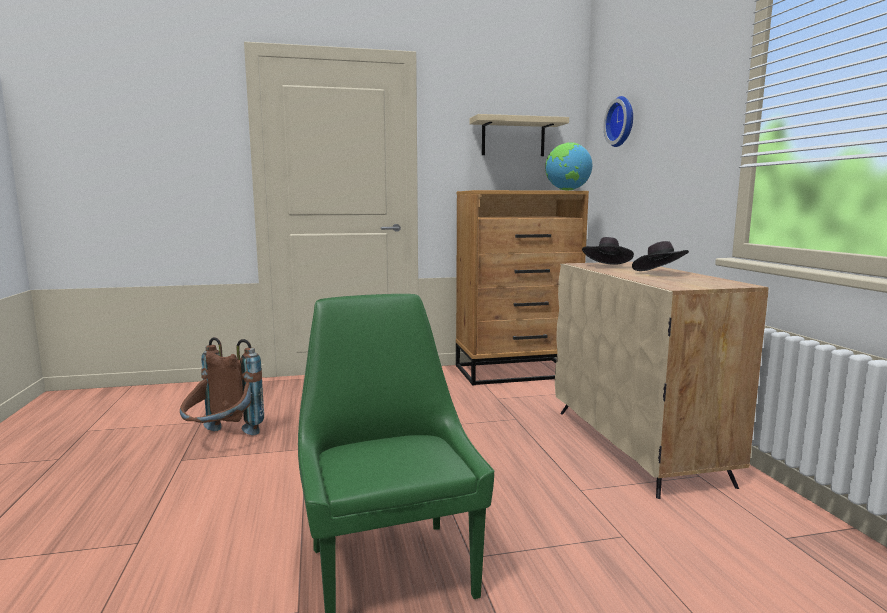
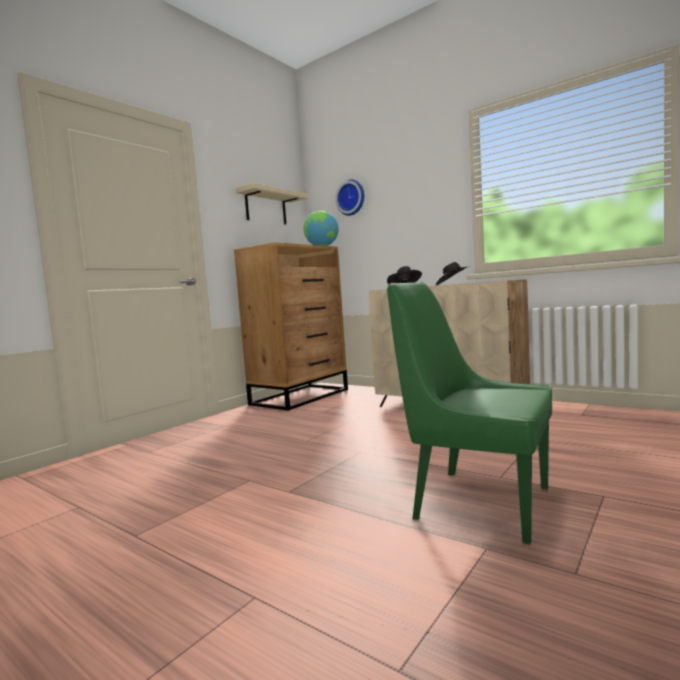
camera: 40 degrees left, 5 degrees down
(222, 440) = (146, 507): brown backpack -> none

